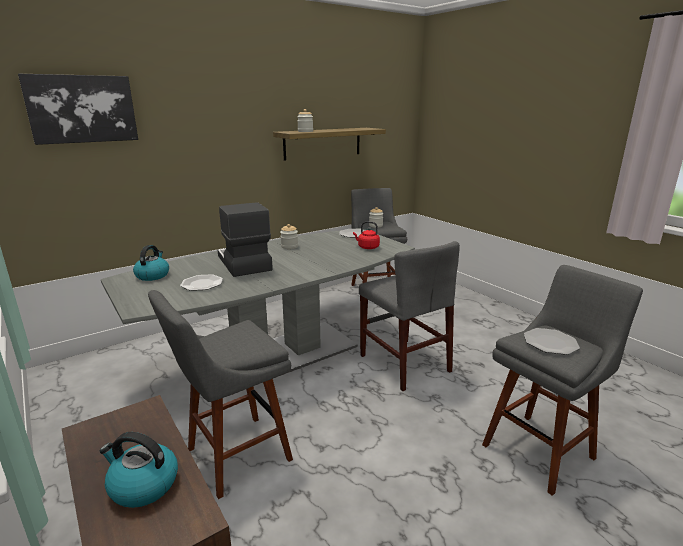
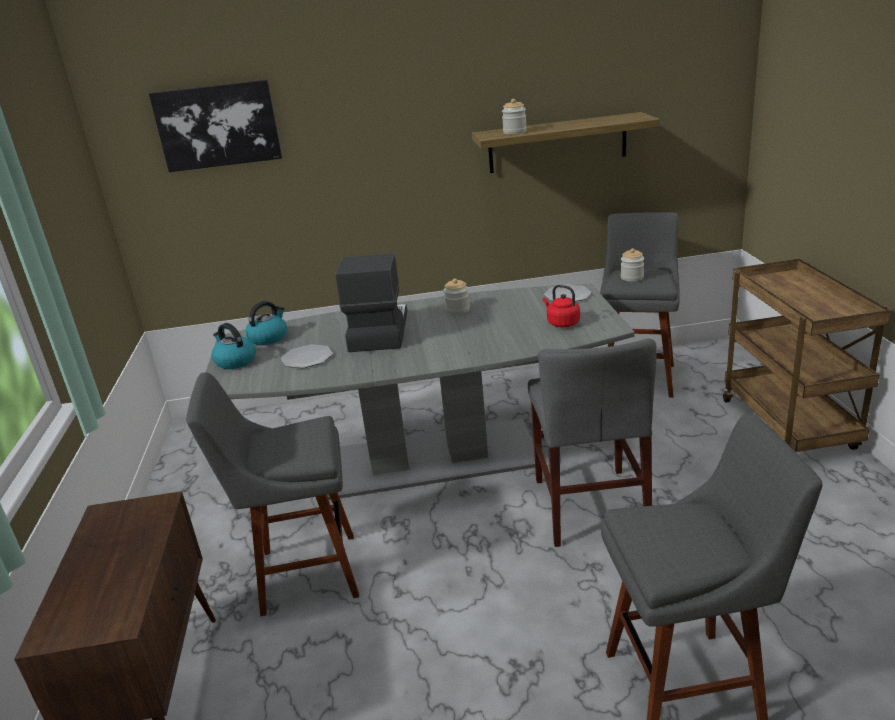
camera: 30 degrees right, 5 degrees up
(143, 485) = (105, 579): kettle -> kettle (235, 361)
(473, 303) = (790, 426): none -> brown cart
(550, 342) = (670, 533): plate -> none

